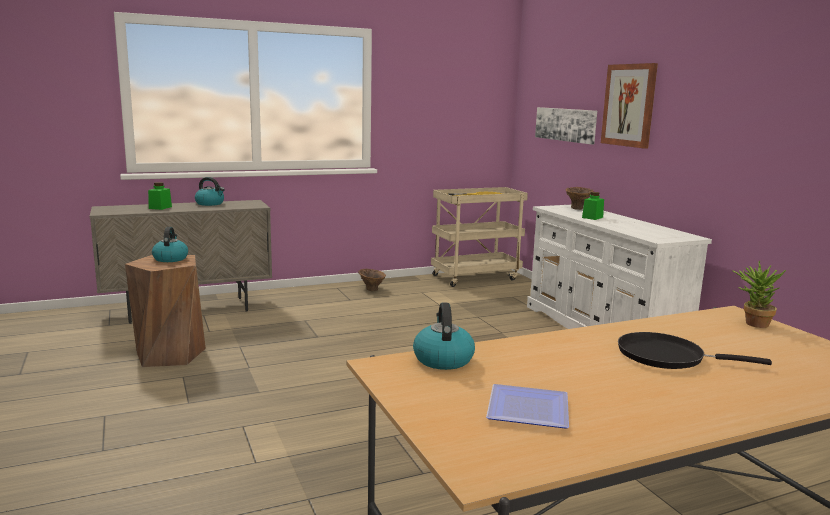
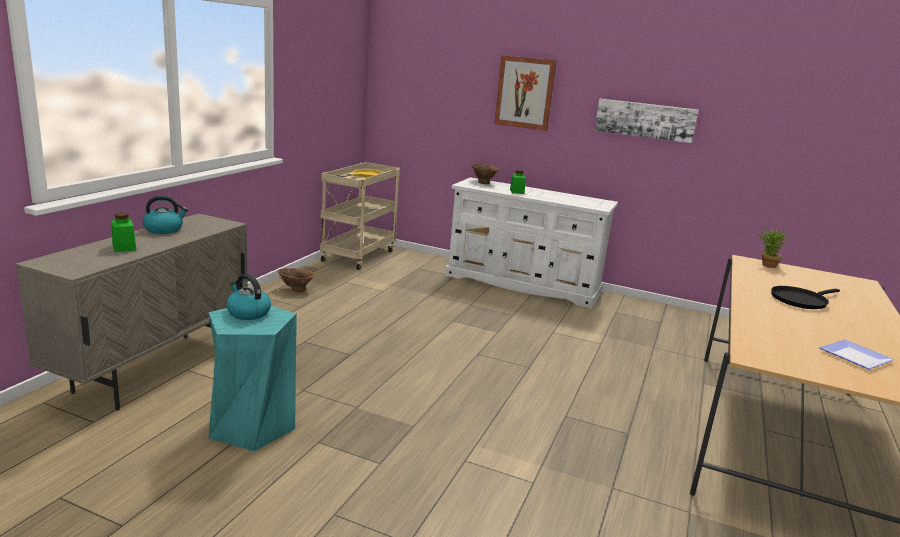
camera: 45 degrees left, 5 degrees up
(170, 354) = (252, 426): brown stool -> turquoise stool
(442, 359) = (755, 340): kettle -> none
(566, 124) = (444, 104): picture -> picture (645, 120)

